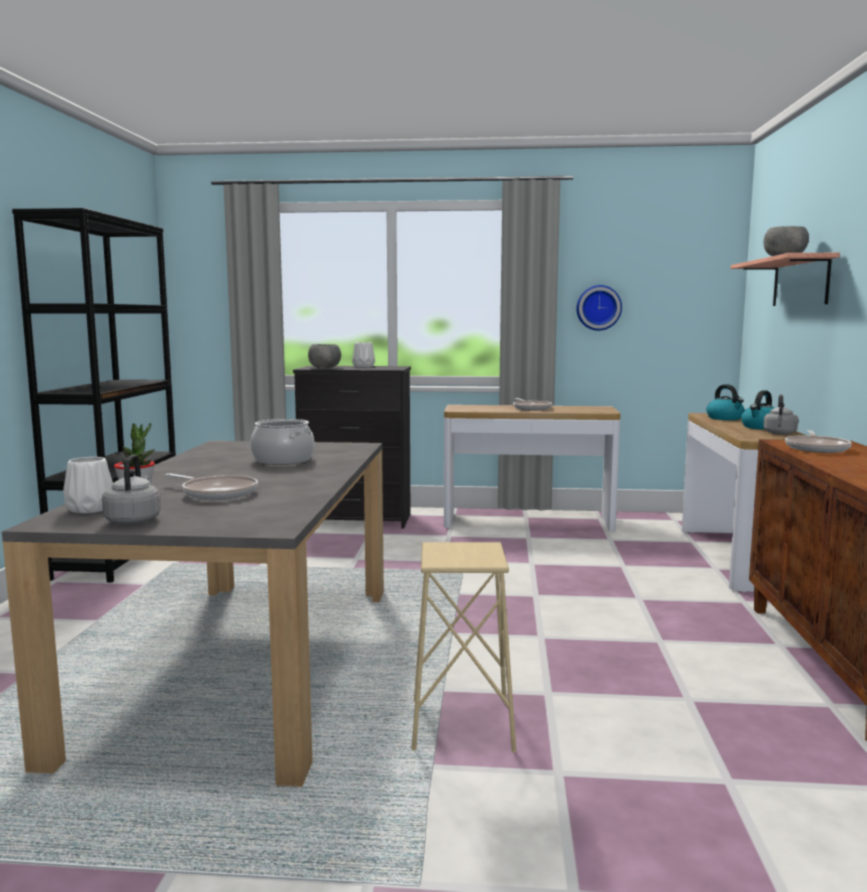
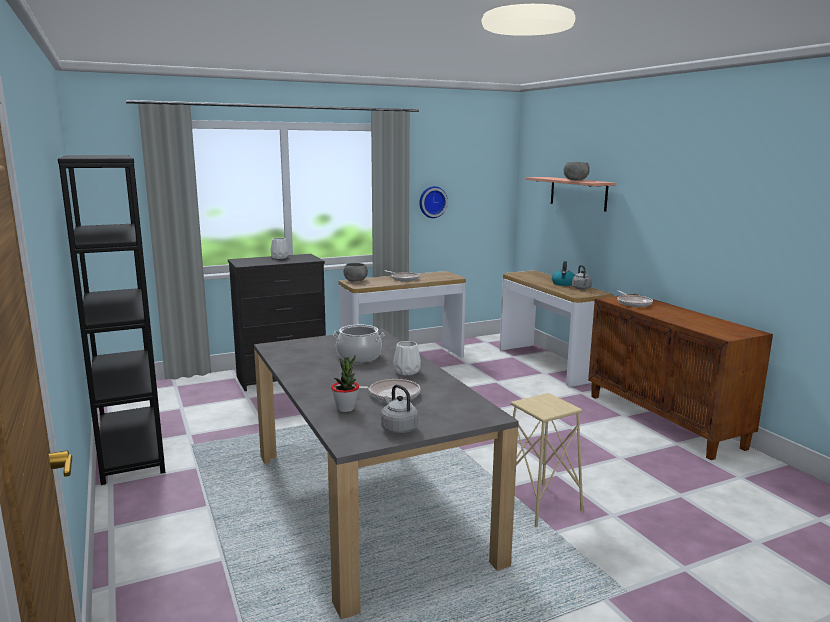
camera: 30 degrees left, 5 degrees up
(89, 509) = (344, 426): white vase -> white vase (406, 371)
(324, 368) = (254, 262): grey bowl -> grey bowl (355, 281)
(725, 418) = (531, 277): kettle -> none

